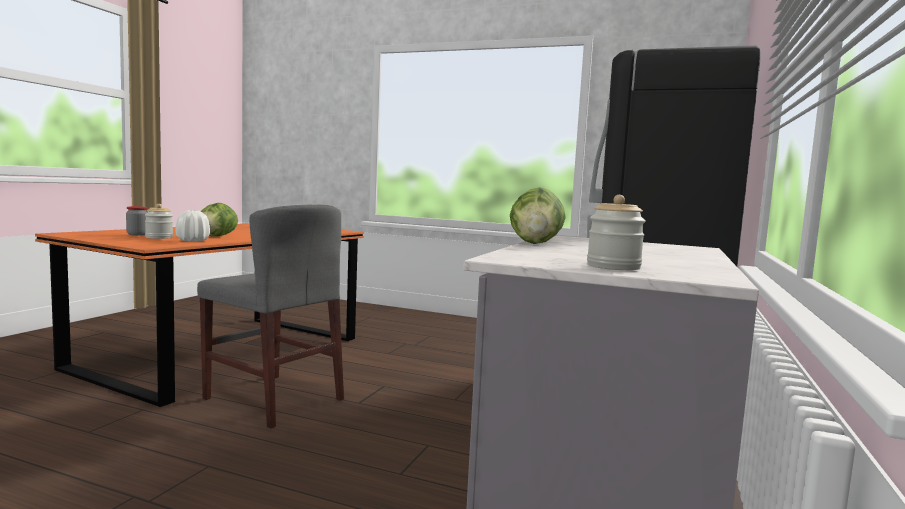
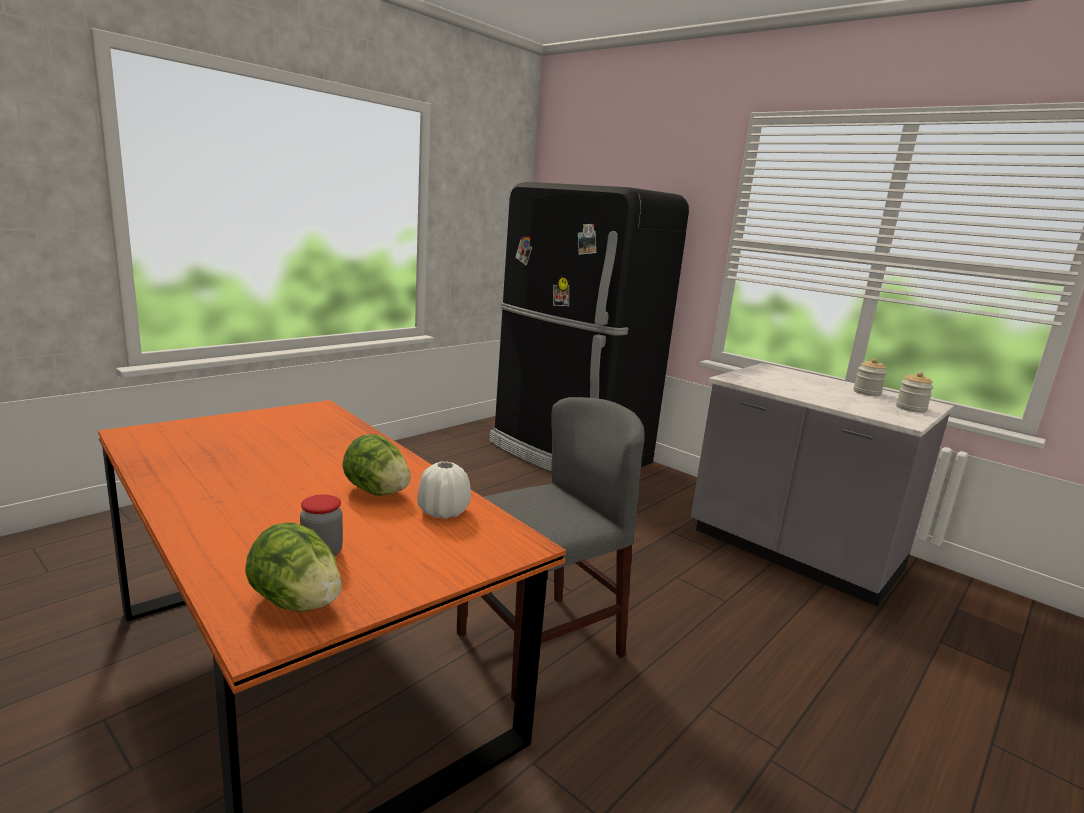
camera: 70 degrees left, 10 degrees up
(159, 237) = (386, 535): jar -> jar (866, 393)
(535, 244) = (800, 396): lettuce -> lettuce (296, 602)

